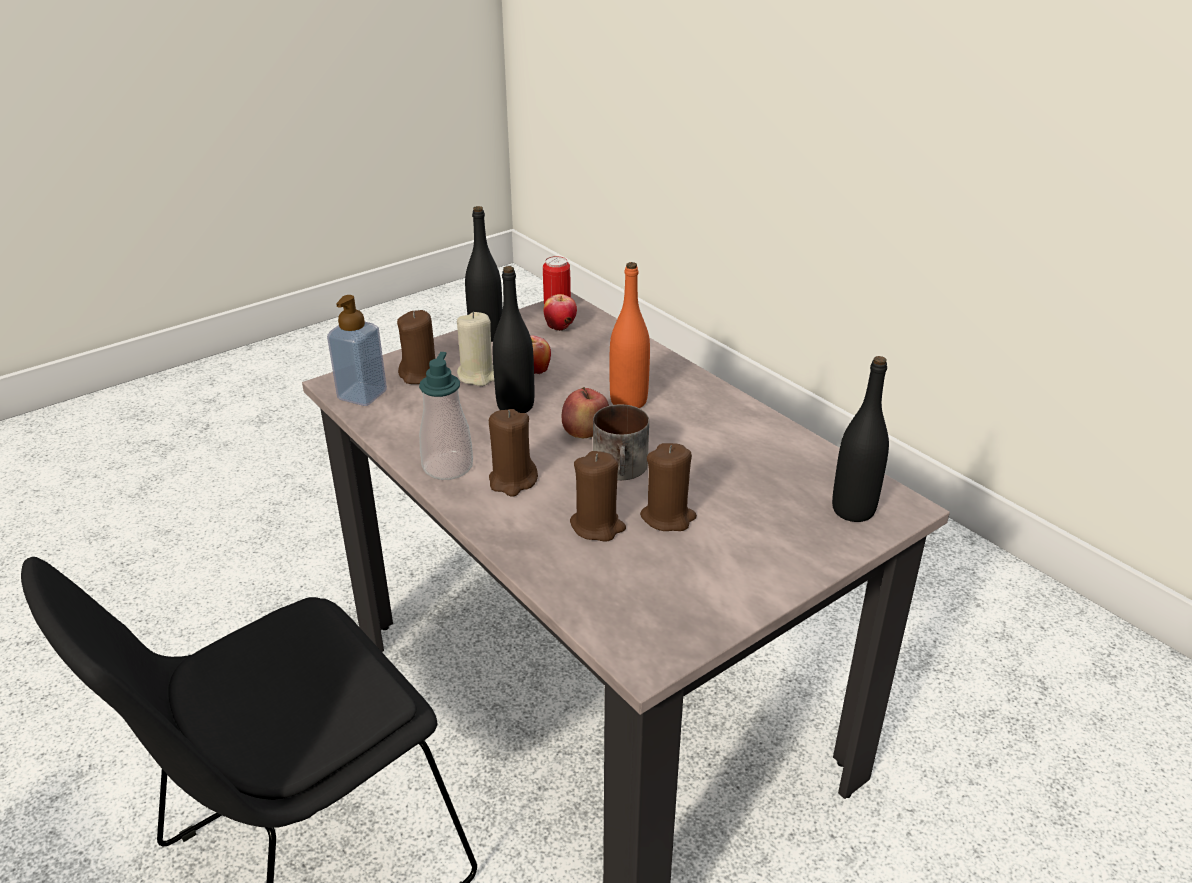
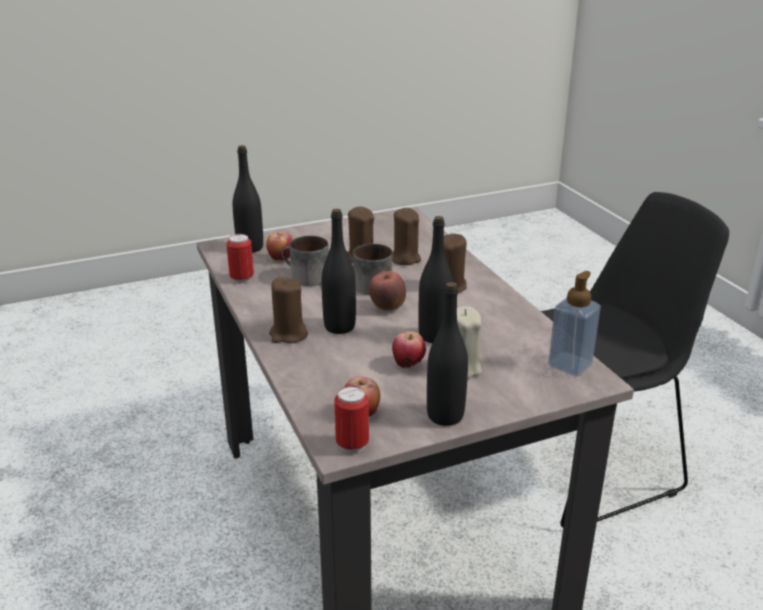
camera: 165 degrees left, 5 degrees down
(421, 375) = (516, 377): brown candle -> brown candle (288, 335)
(447, 467) = (494, 300): soap dispenser -> none
(628, 401) = (339, 327): orange bottle -> black bottle
(723, 466) = (304, 277): none -> mug
(785, 494) = (280, 259): none -> apple
(804, 449) = (242, 279): none -> can

